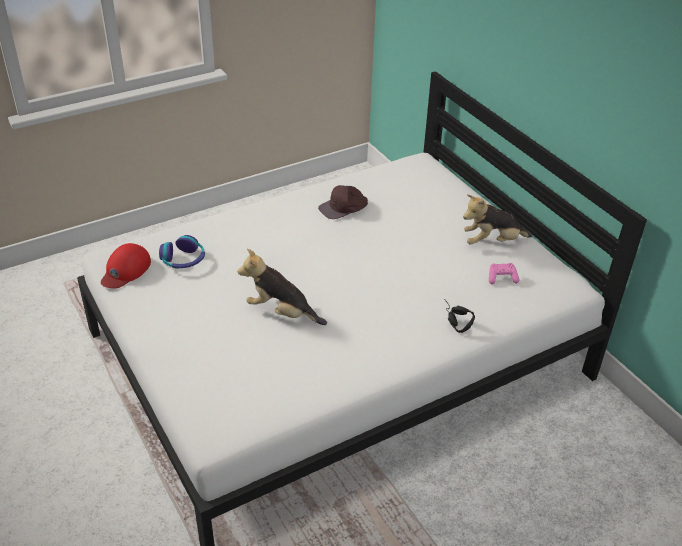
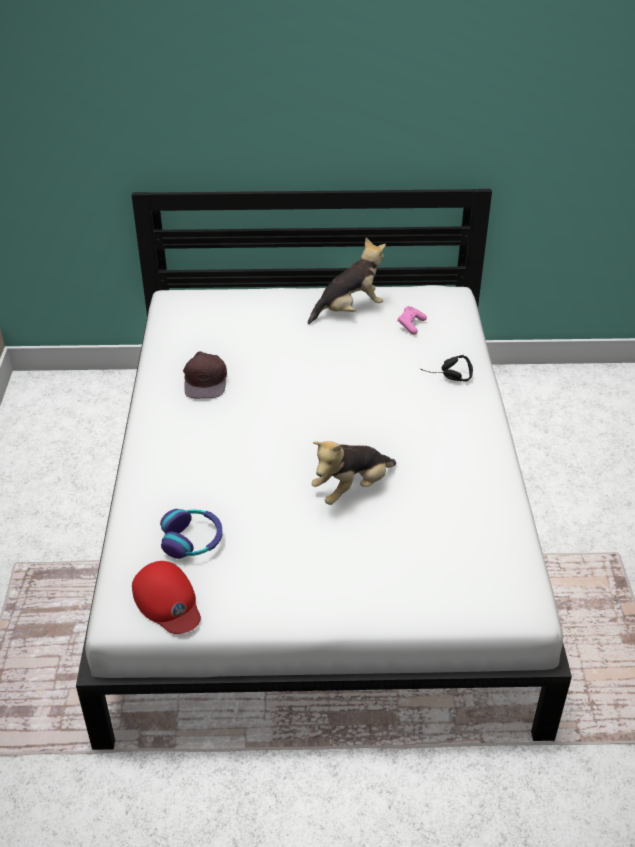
camera: 60 degrees left, 0 degrees up
(492, 242) = (349, 310): plush toy -> plush toy turned 135 degrees counterclockwise

